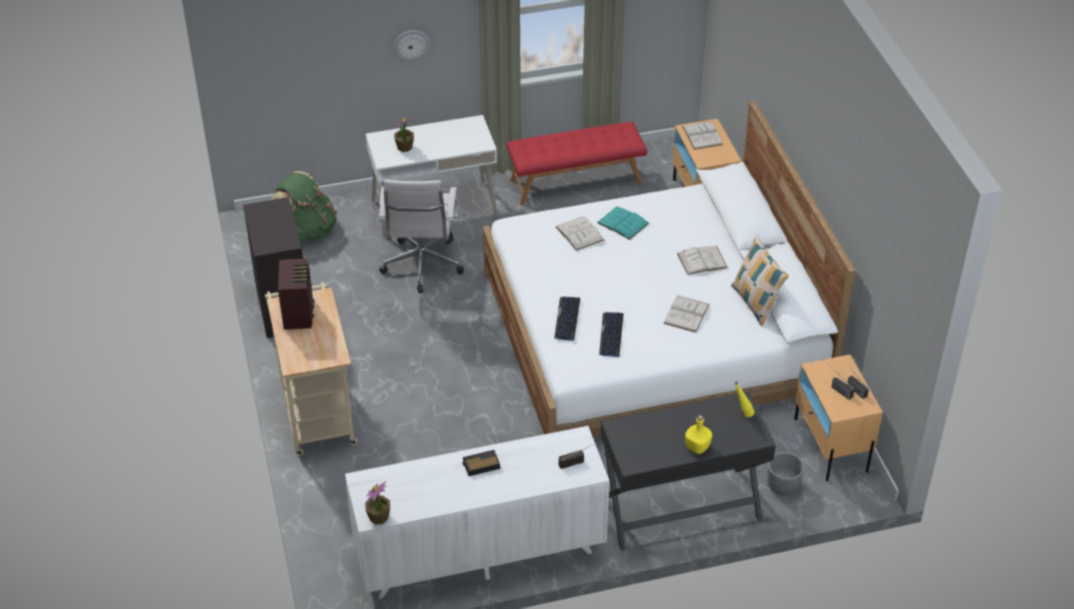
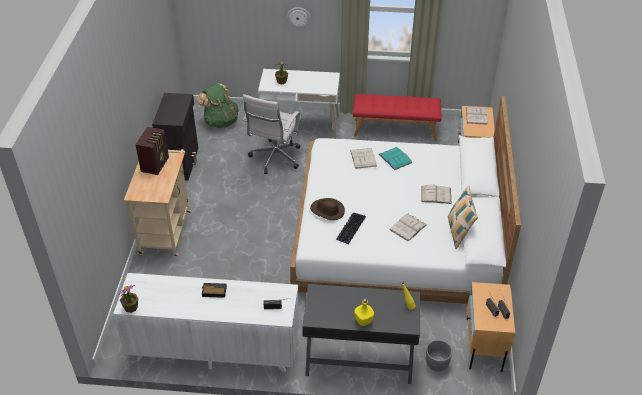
camera: 20 degrees right, 0 degrees up
(567, 319) = (327, 211): keyboard -> brown hat

